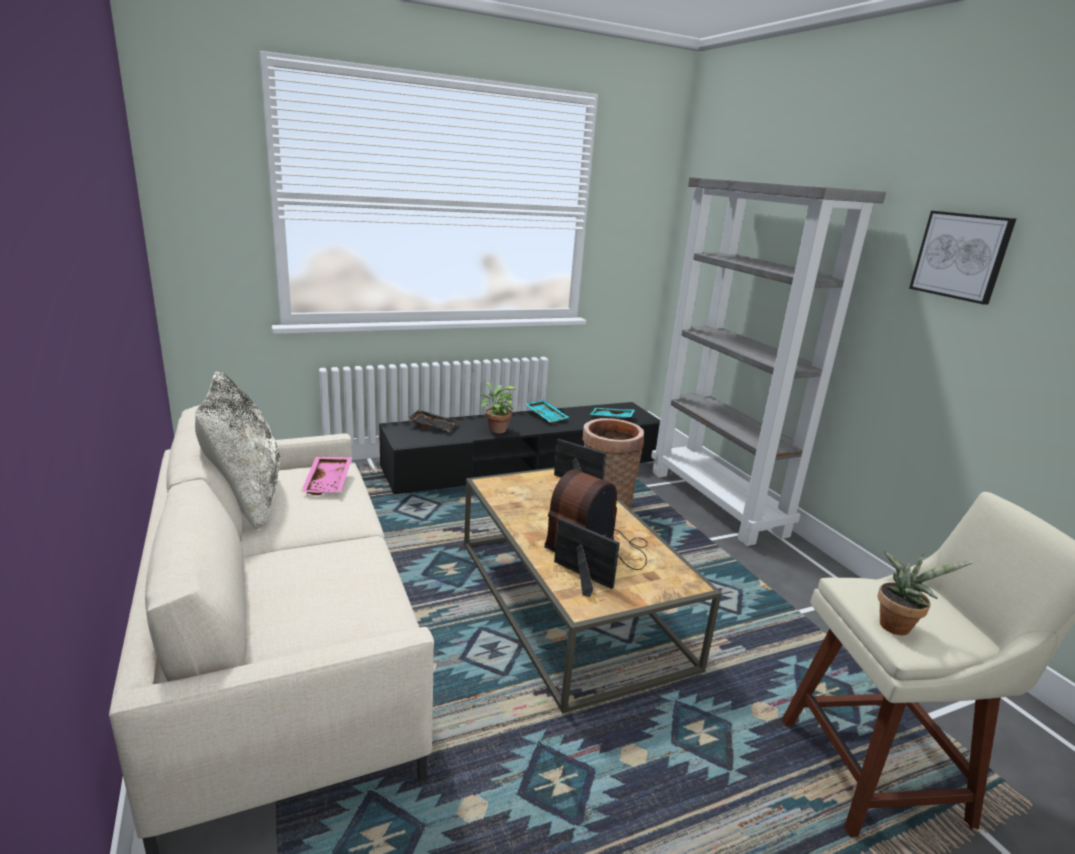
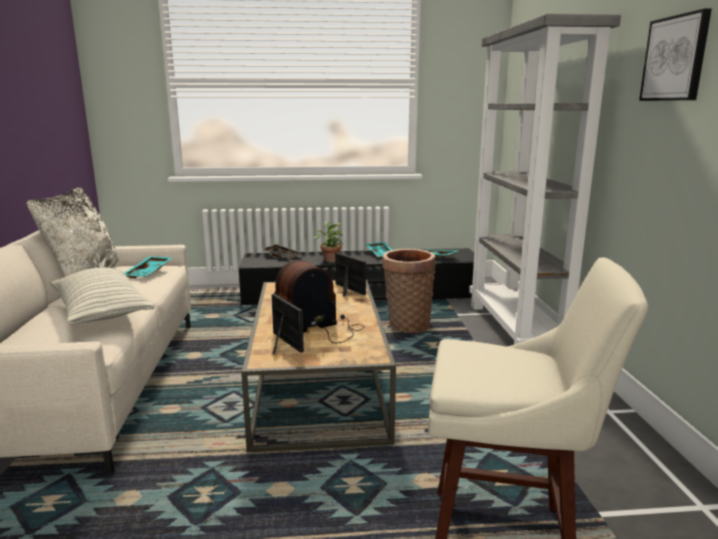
camera: 20 degrees right, 5 degrees down
(329, 482) = (149, 272): pink tray -> turquoise tray
(337, 563) = (101, 312): none -> pillow
(897, 625) = (468, 372): potted plant -> none

